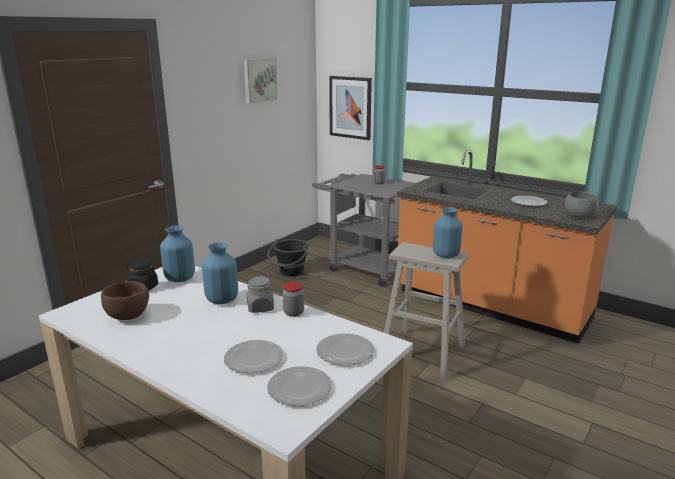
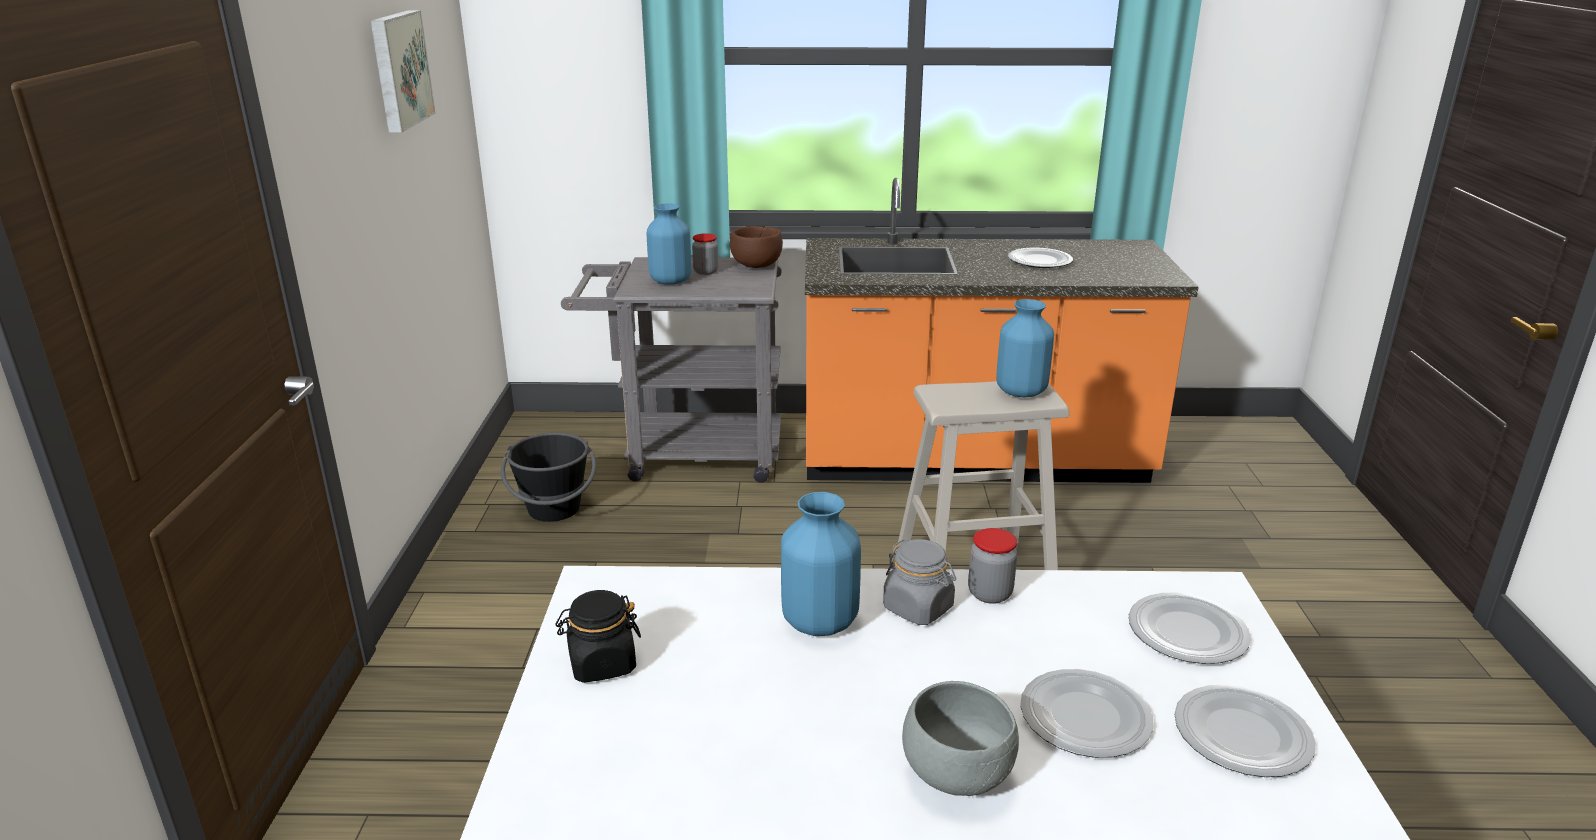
camera: 35 degrees left, 5 degrees up
(128, 316) = (692, 746): brown bowl -> brown bowl (757, 266)
(180, 279) = (649, 609): blue vase -> blue vase (671, 281)
(350, 107) = (573, 113): picture -> none
(580, 216) = (1143, 270): grey bowl -> grey bowl (959, 776)

